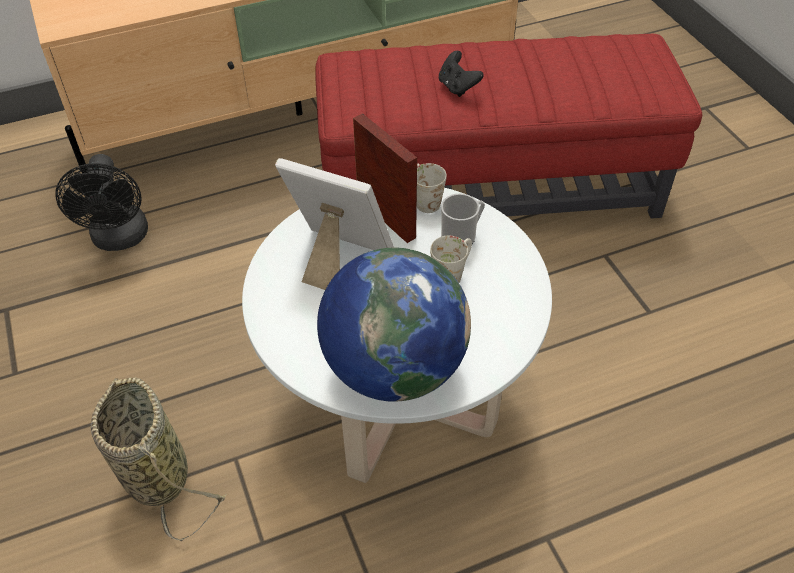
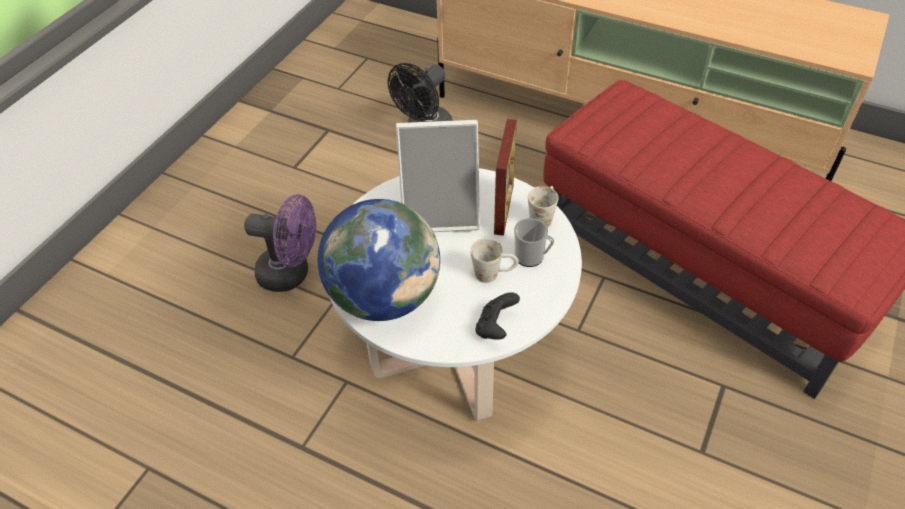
camera: 50 degrees right, 0 degrees up
(155, 472) = (291, 273): basket -> purple fan
(338, 260) = (441, 212): picture frame -> picture frame turned 105 degrees clockwise
(457, 87) = (676, 160): black game controller -> black game controller (495, 327)

